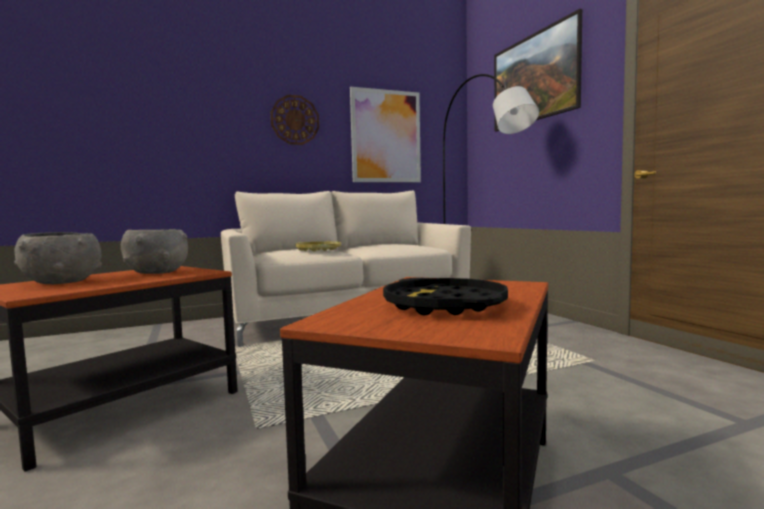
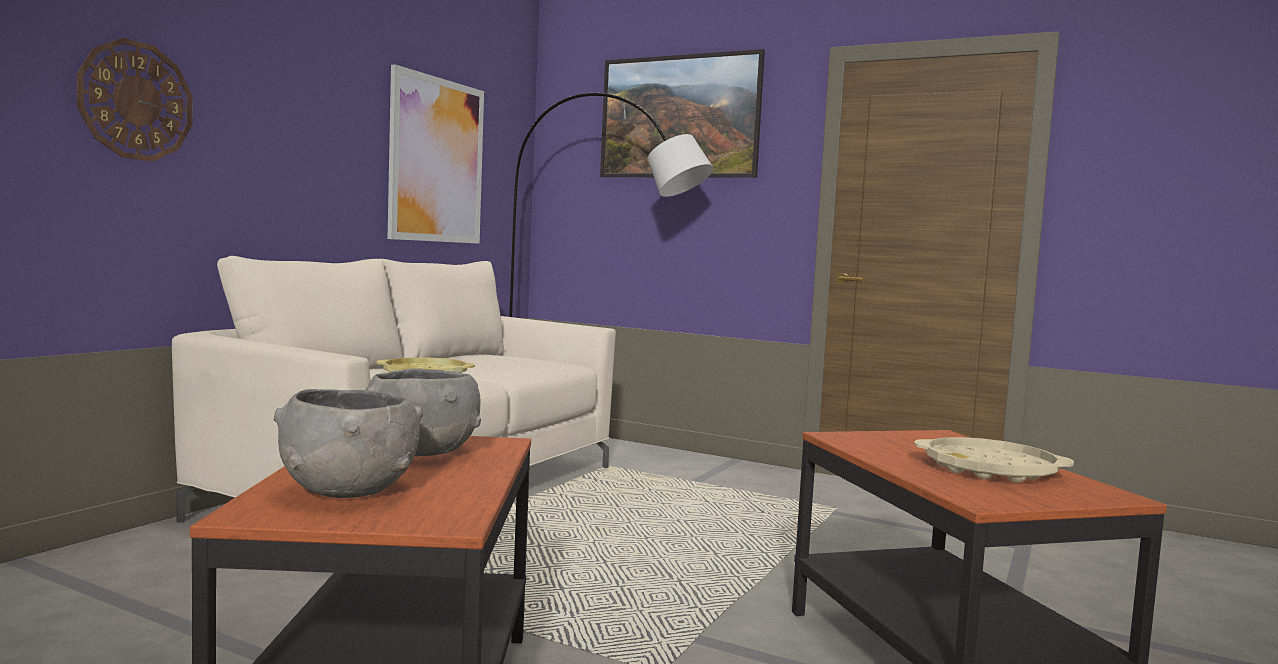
camera: 40 degrees left, 0 degrees up
(295, 120) = (305, 113): wall clock -> wall clock (136, 101)
(444, 306) = (990, 470): black tray -> beige tray

